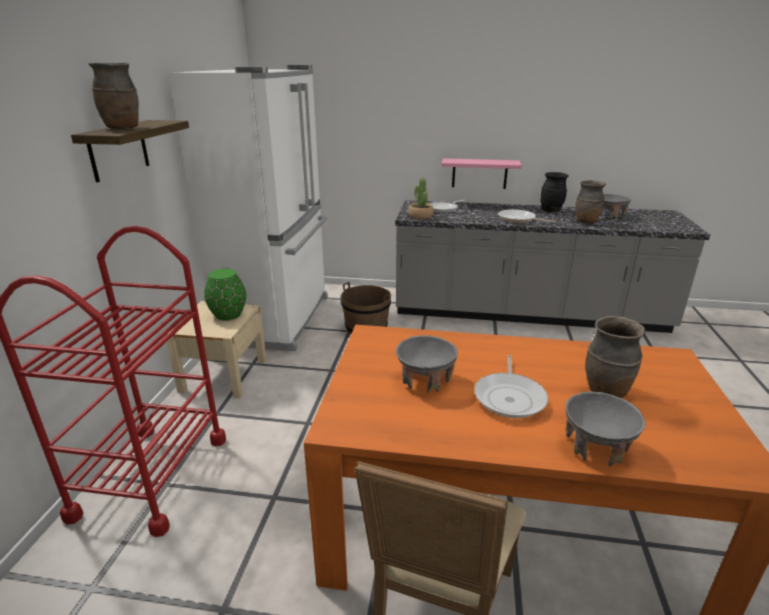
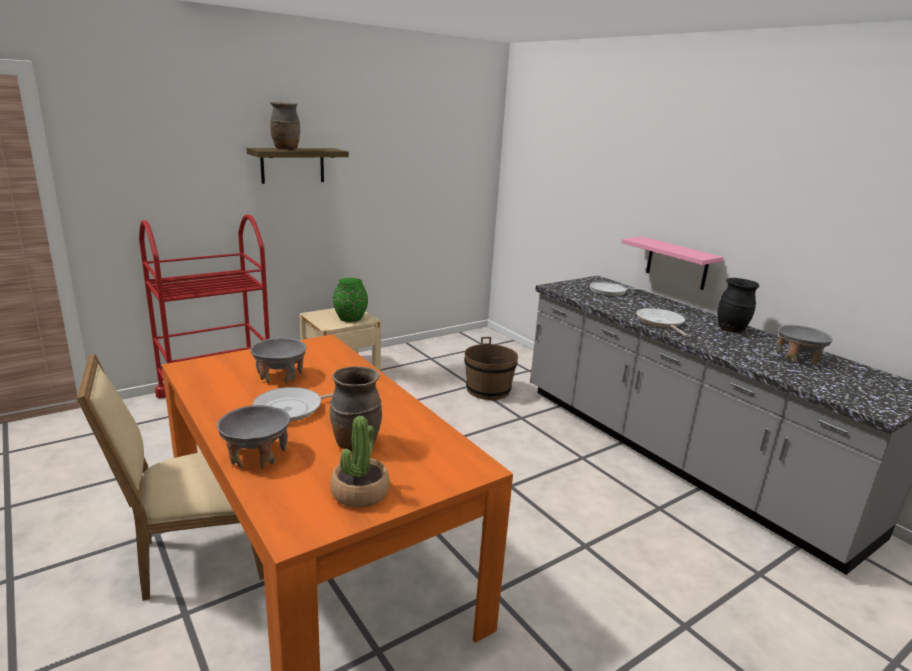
camera: 45 degrees right, 5 degrees down
(279, 319) = (438, 354): white fridge -> none
(420, 216) = (568, 289): potted plant -> potted plant (360, 492)
(586, 222) = (739, 351): brown vase -> none

